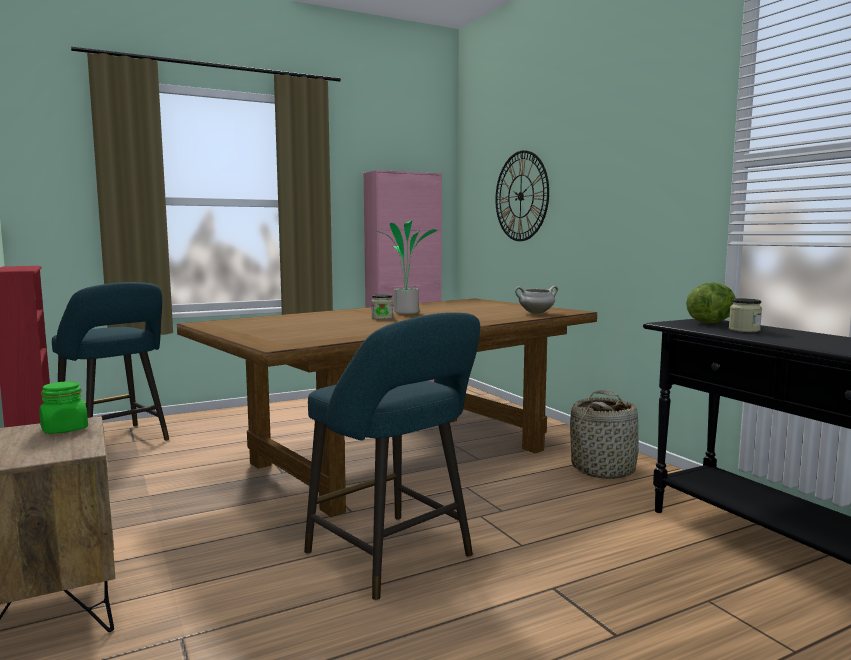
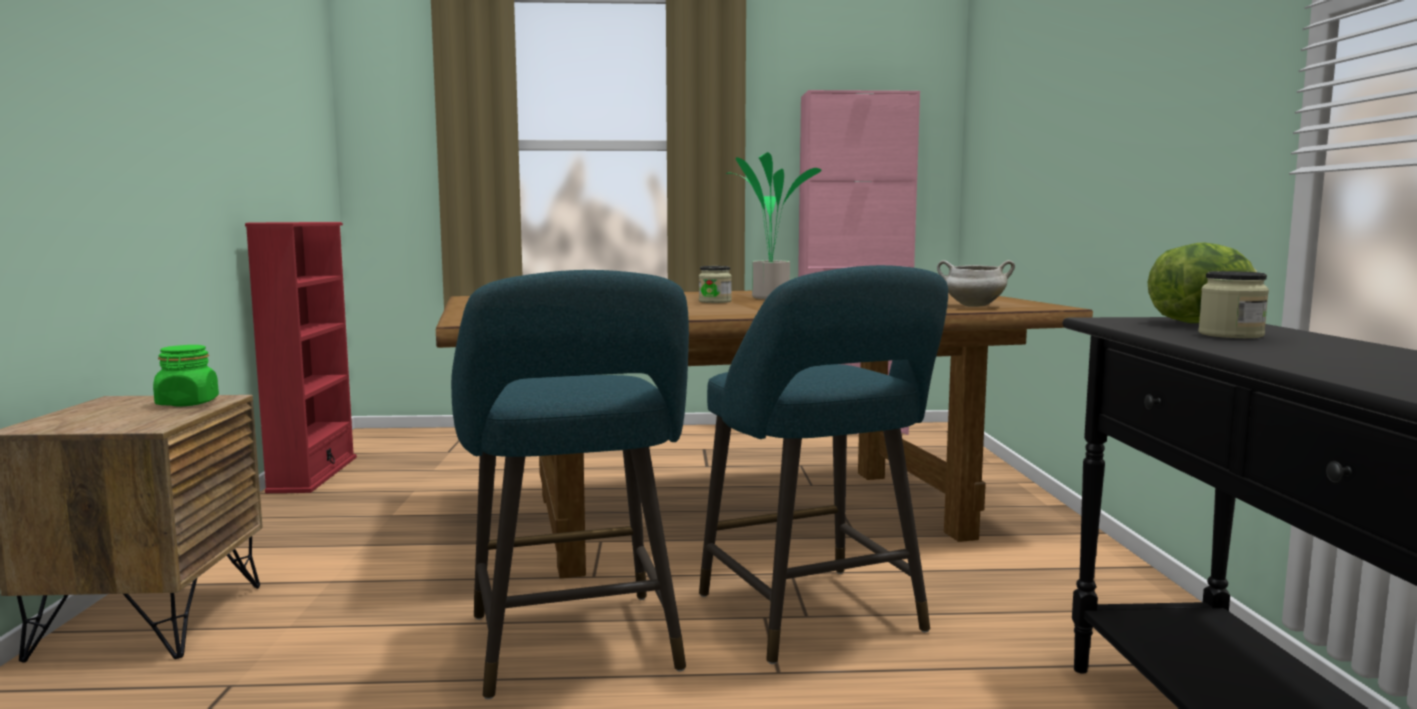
camera: 25 degrees right, 0 degrees up
(116, 443) = (428, 451): turquoise stool -> turquoise stool (816, 618)
(521, 196) = (1028, 118): wall clock -> none
(603, 469) = (1053, 585): basket -> none

